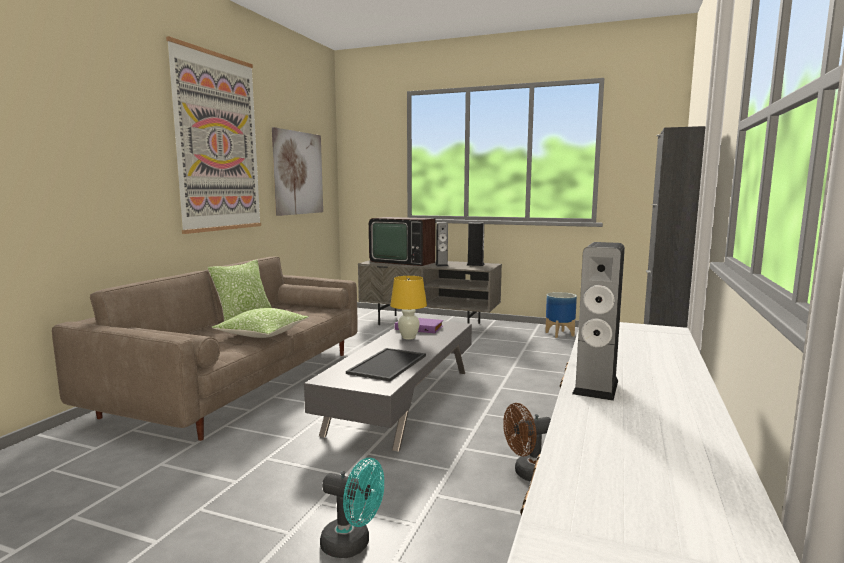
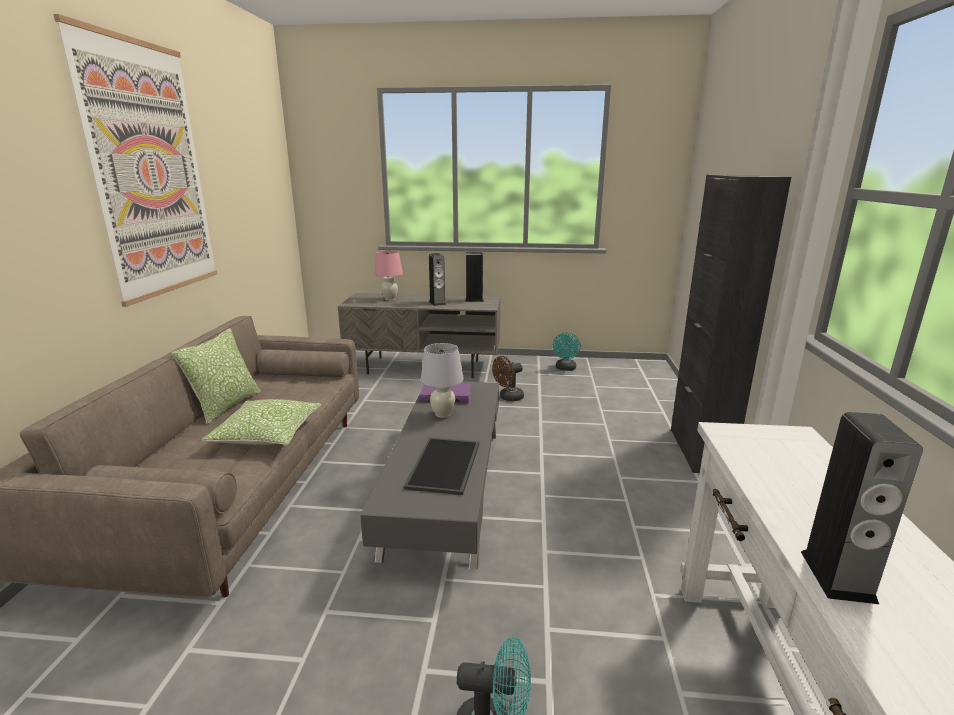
camera: 15 degrees left, 10 degrees up
(298, 173) = (250, 197): picture -> none
(403, 261) = (390, 299): television -> pink table lamp
(408, 337) = (442, 414): yellow table lamp -> white table lamp
(528, 474) = (626, 577): brown fan -> brown fan (508, 398)
(560, 334) = (565, 369): planter -> turquoise fan

